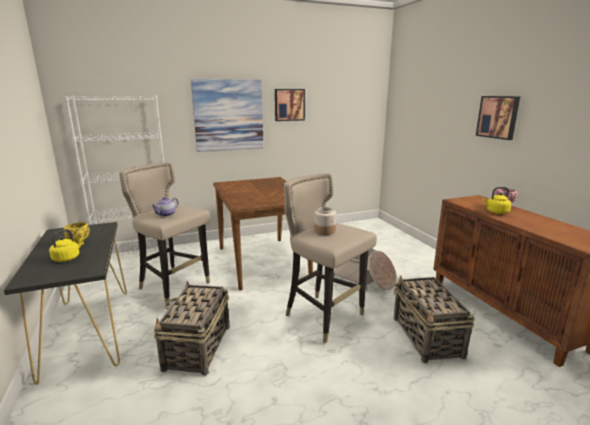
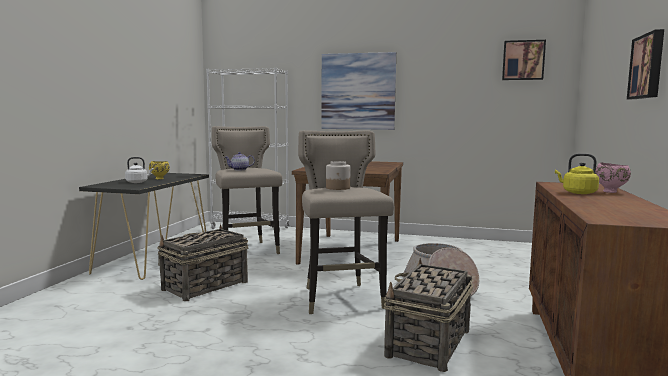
camera: 35 degrees right, 10 degrees down
(67, 258) = (138, 182): yellow kettle -> white kettle
(289, 104) = (430, 80): picture -> picture (523, 60)

